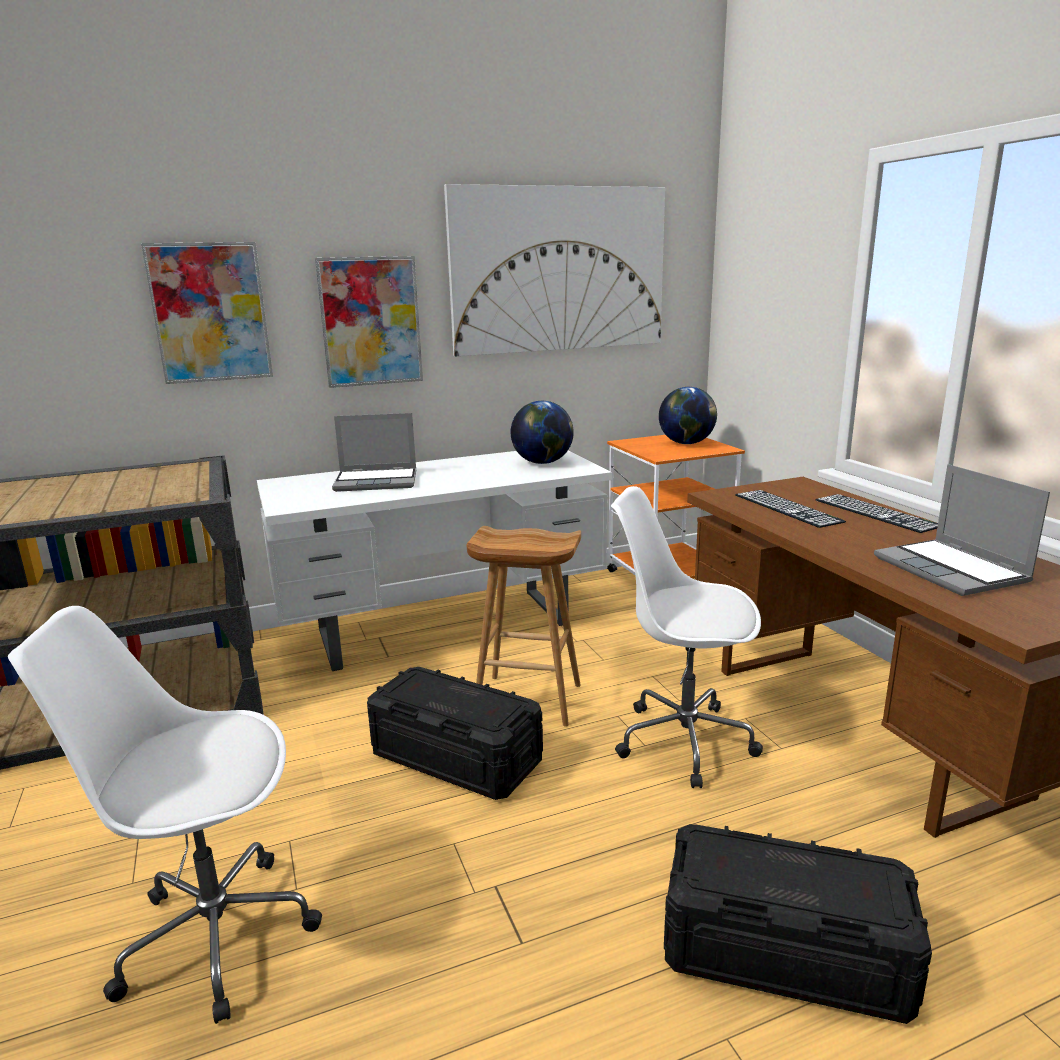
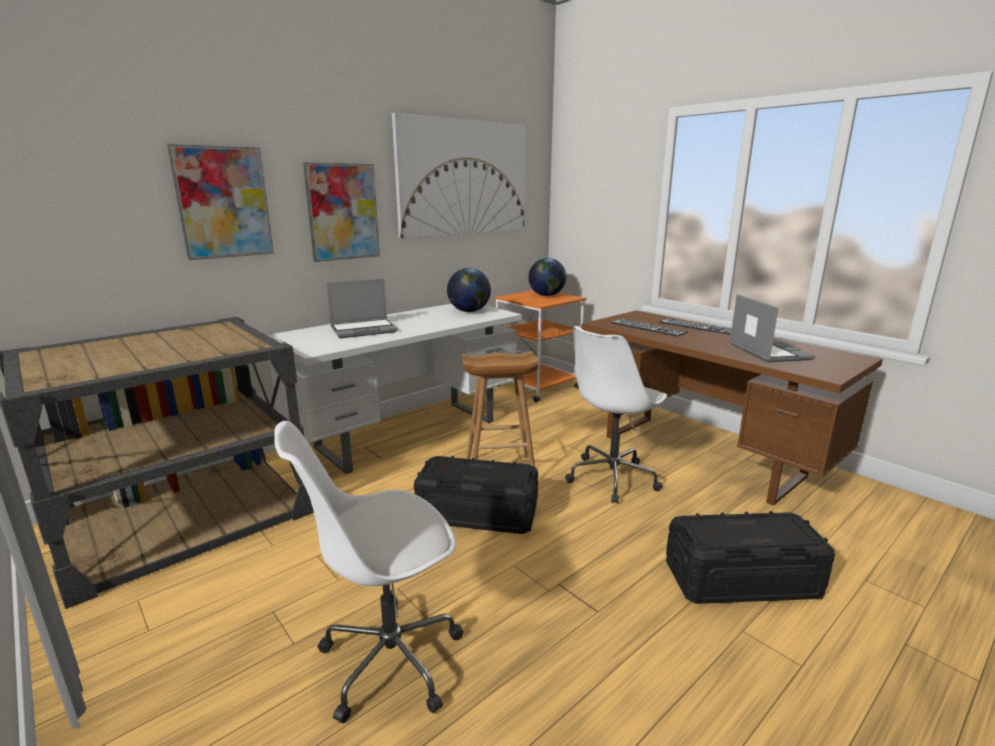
camera: 20 degrees left, 0 degrees up
(680, 741) = (610, 479): white office chair -> white office chair turned 45 degrees counterclockwise
(952, 570) = (767, 351): laptop -> laptop turned 150 degrees counterclockwise

